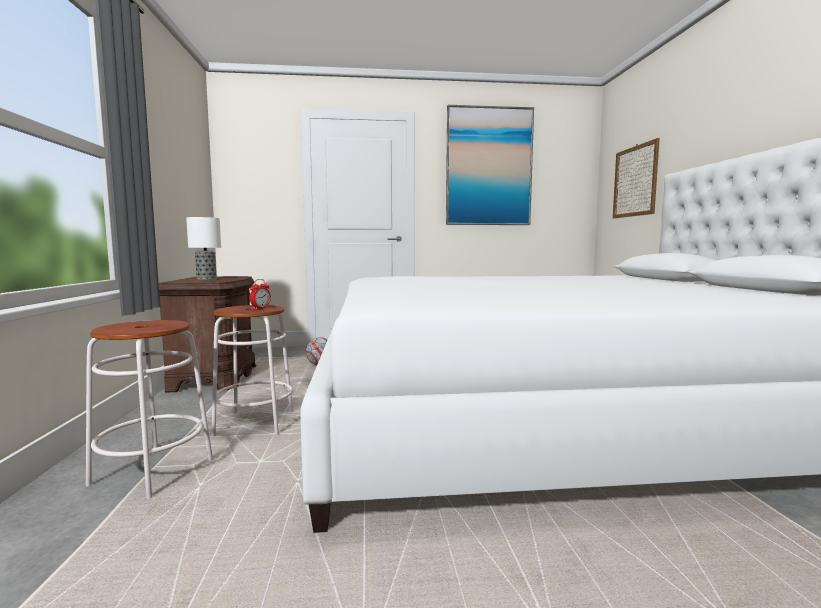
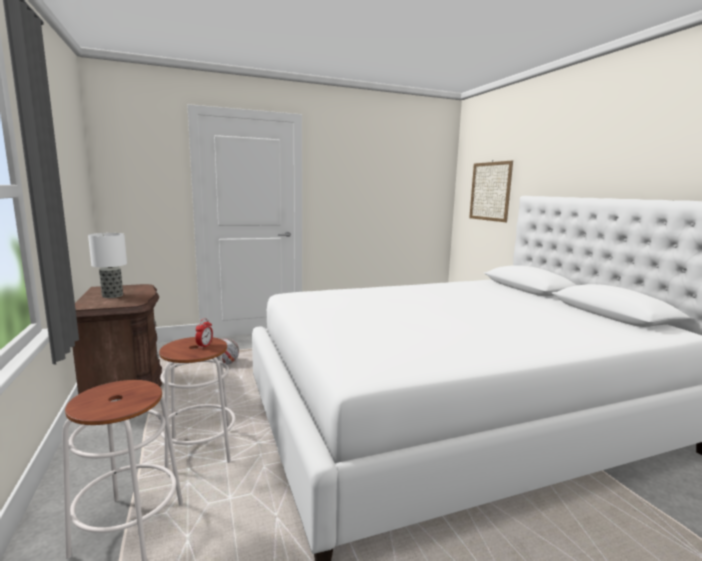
camera: 15 degrees left, 5 degrees up
(489, 167) = (368, 168): picture -> none

